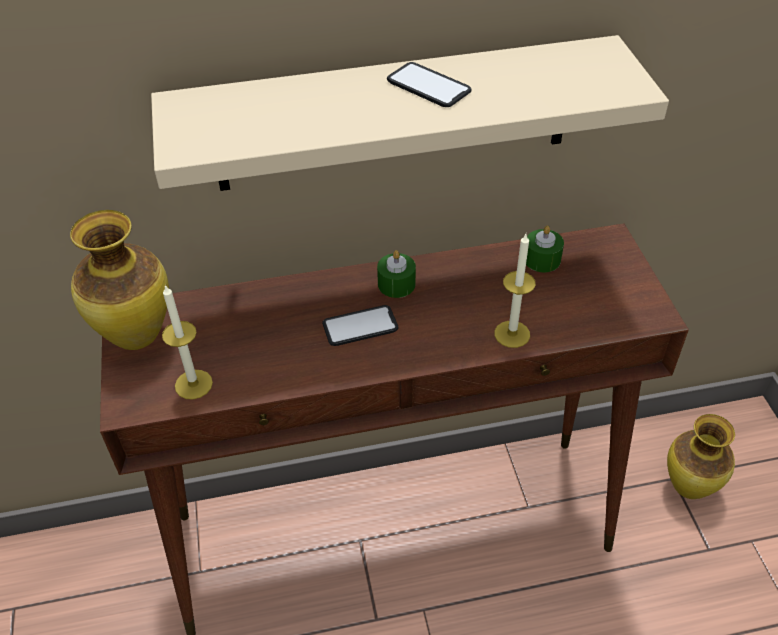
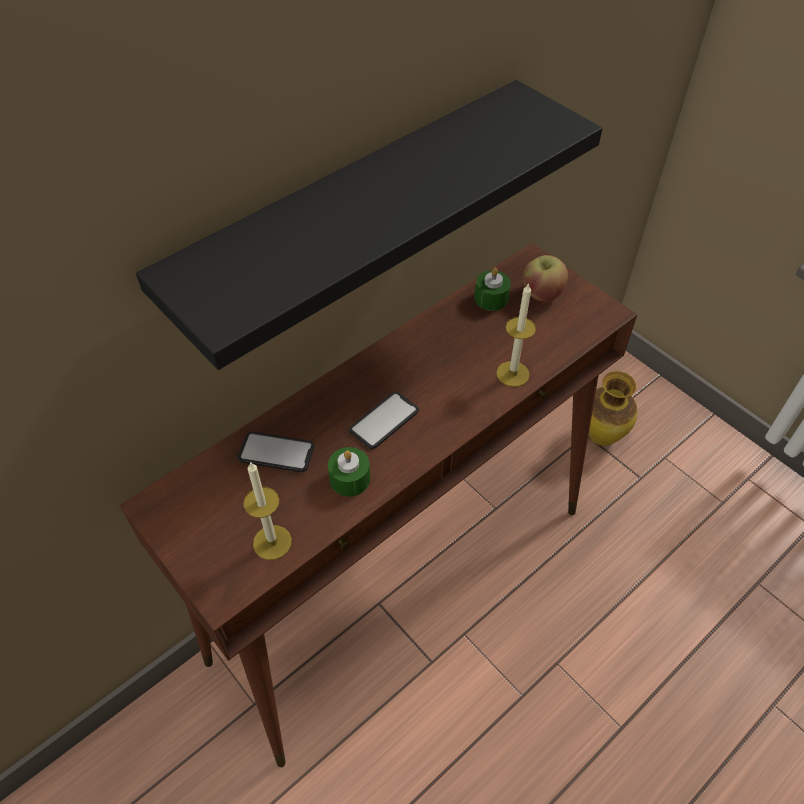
camera: 30 degrees left, 5 degrees up
(136, 337) = (180, 522): vase -> none
(393, 115) = (352, 214): beige shelf -> black shelf
(396, 284) = (387, 369): green candle -> green candle (350, 479)
(428, 86) = (401, 177): phone -> phone (276, 452)
(598, 273) = (541, 293): none -> apple

